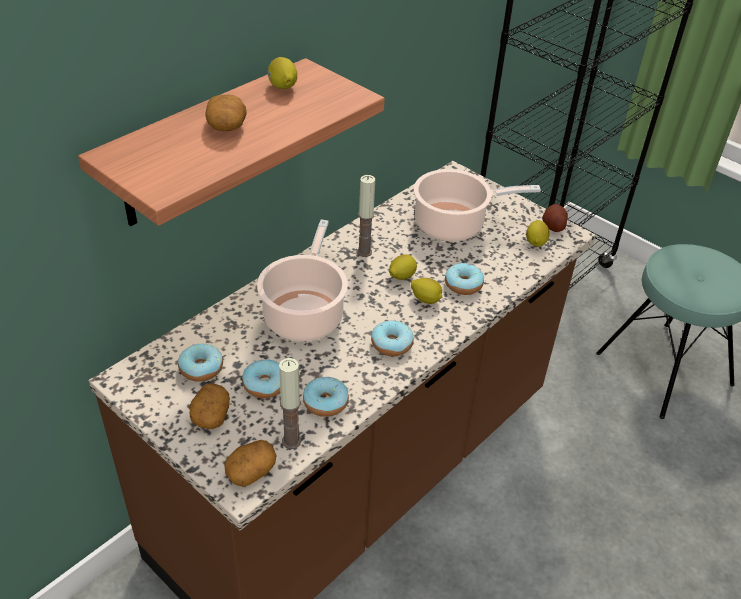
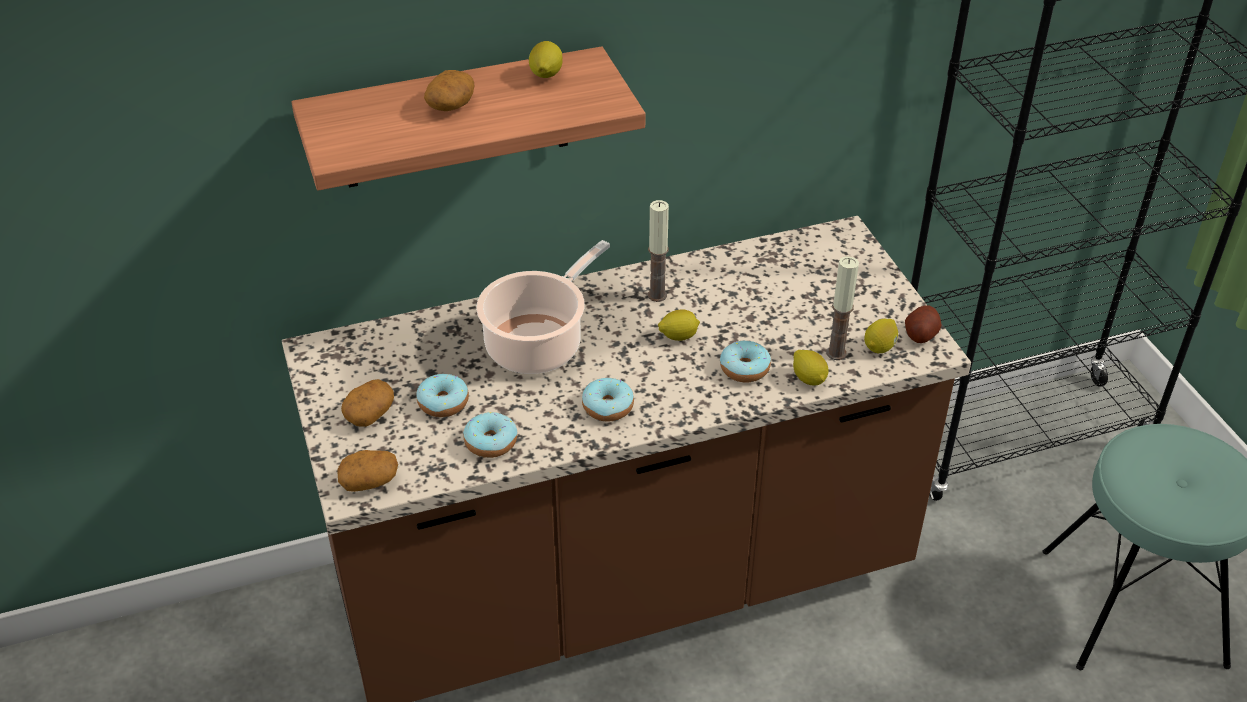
camera: 30 degrees right, 0 degrees up
(201, 368) = (393, 364): donut -> none
(291, 441) = (428, 467): candle -> candle (836, 353)
(426, 299) = (686, 371): lemon -> lemon (809, 379)
(454, 224) = (792, 295): cooking pot -> none

